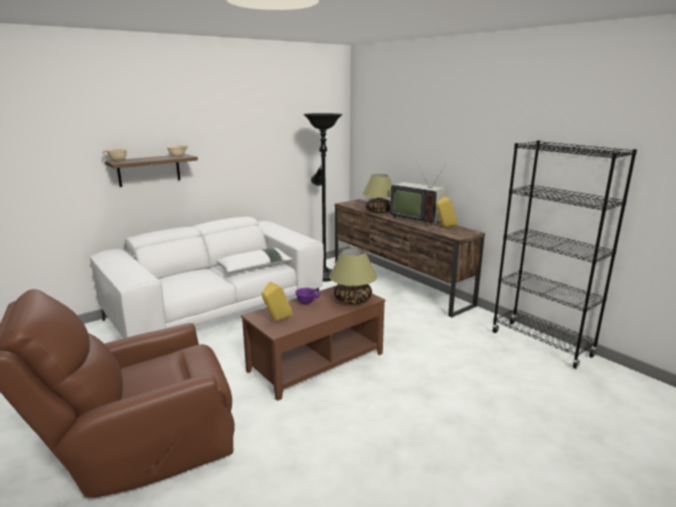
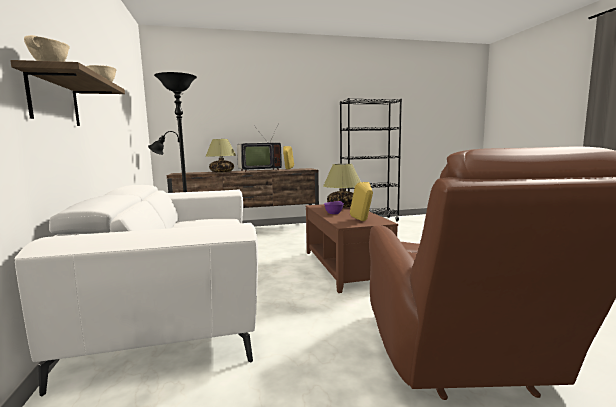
camera: 65 degrees left, 10 degrees down
(255, 267) = (213, 223): white pillow -> none

